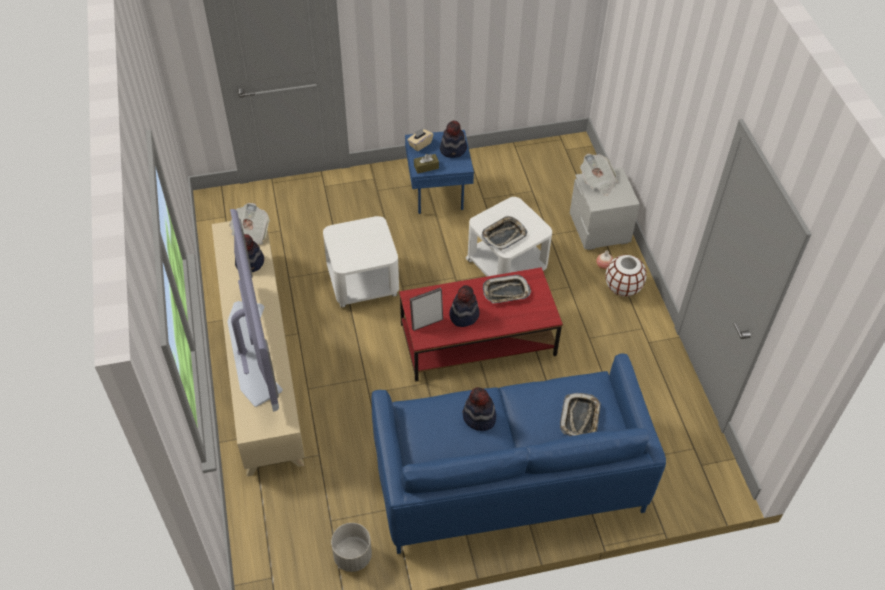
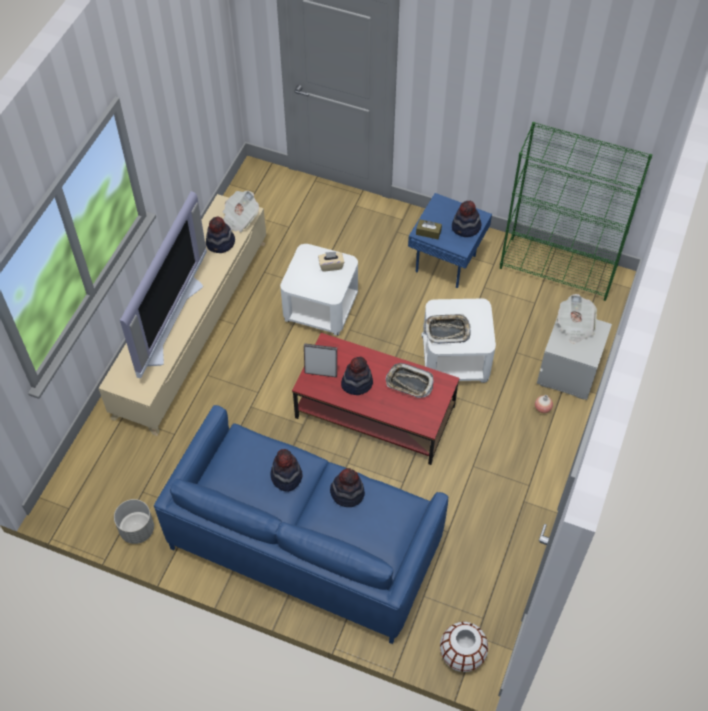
camera: 35 degrees right, 5 degrees up
(420, 144) = (440, 208): beige tissue box -> beige tissue box (331, 265)
(528, 157) = (558, 269): none -> green bookcase
(540, 401) = (347, 493): none -> hat
(580, 418) = (368, 527): tray -> none
(623, 287) = (543, 438): white vase -> white vase (462, 654)

